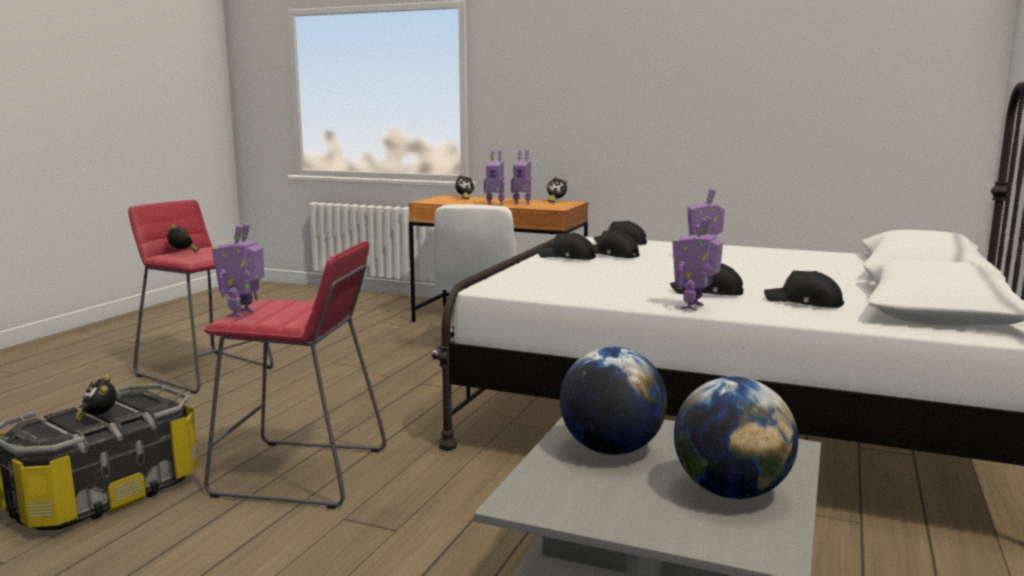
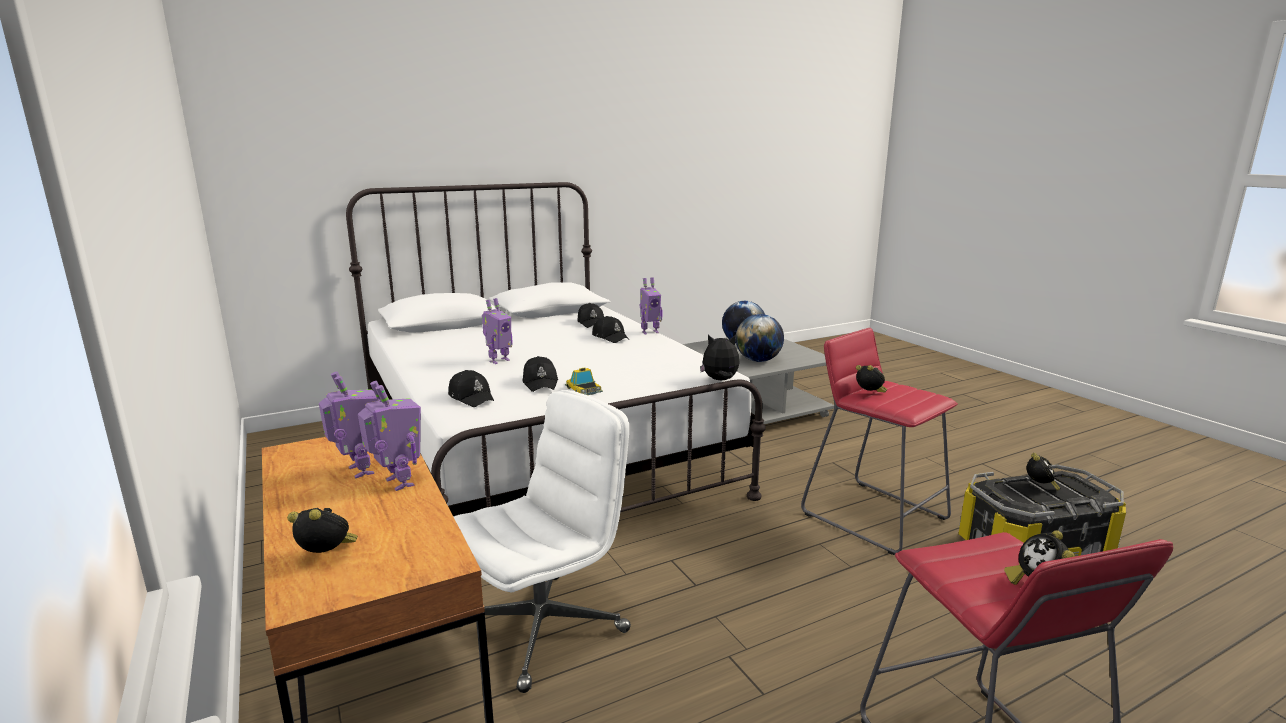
camera: 140 degrees left, 5 degrees up
(243, 313) = (927, 399): toy robot -> none
(476, 280) = (720, 380): none -> plush toy
(556, 201) = (289, 464): alarm clock -> alarm clock (870, 394)
(567, 257) = (583, 389): black cap -> toy car

